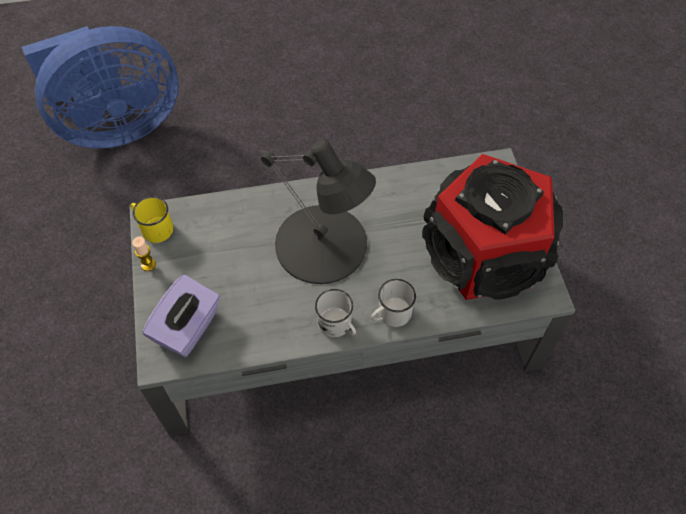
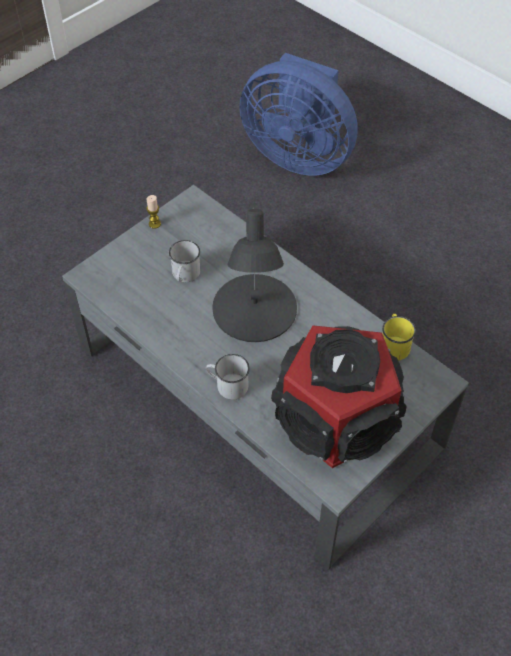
camera: 55 degrees right, 5 degrees down
(153, 227) = (186, 208): yellow mug -> yellow mug (394, 344)
(188, 328) = (123, 275): purple tissue box -> none
(338, 326) = (192, 358): white mug -> white mug (185, 275)

